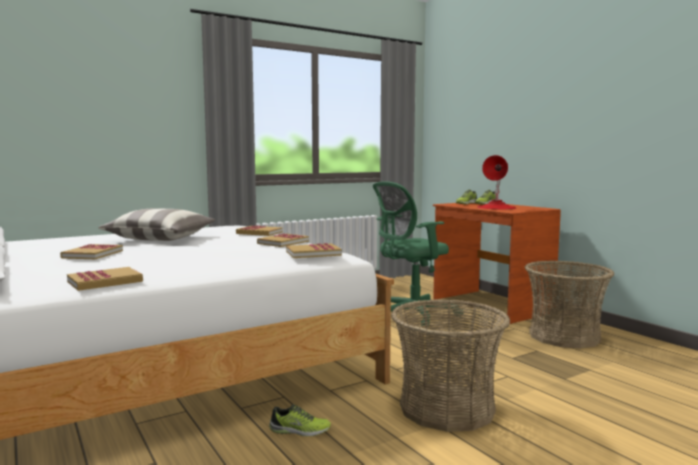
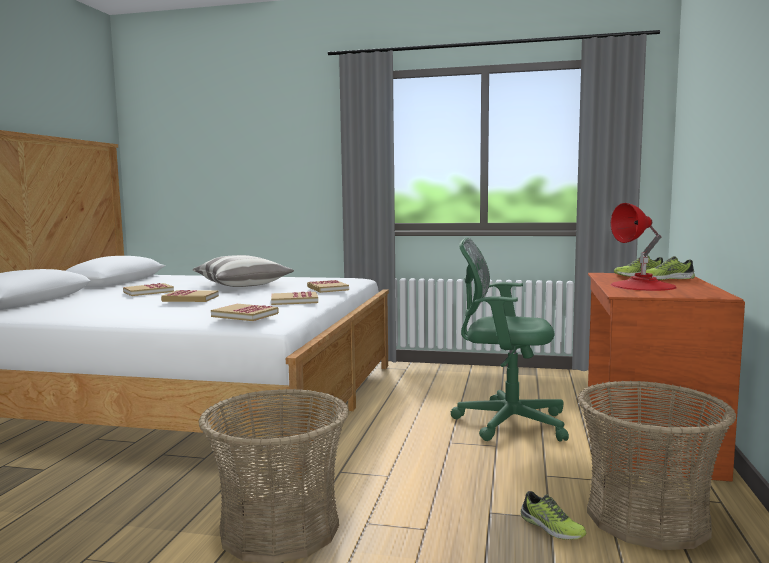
camera: 45 degrees right, 0 degrees up
(105, 281) = (62, 314): book -> book (190, 298)
(299, 430) = (146, 489): shoe -> shoe (551, 527)

